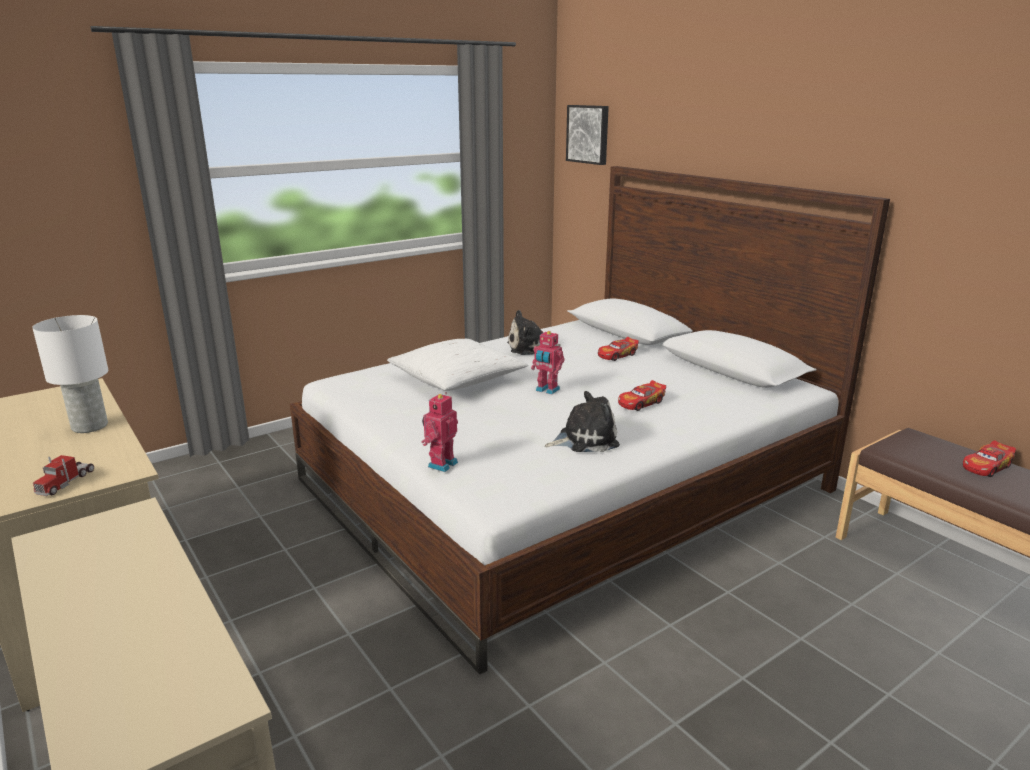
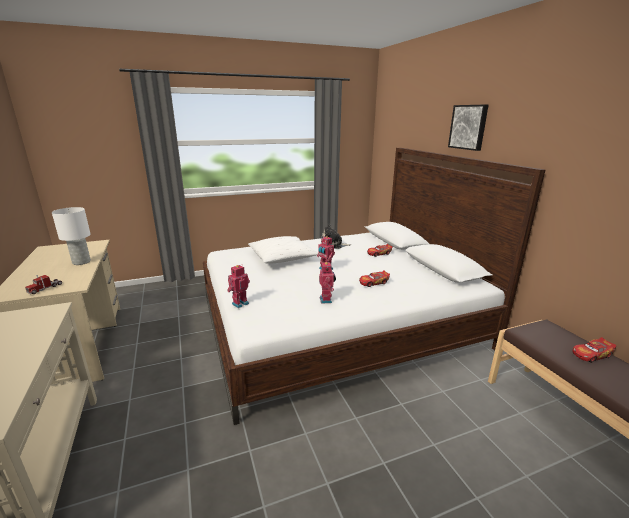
camera: 15 degrees right, 0 degrees up
(584, 439) = (326, 300): plush toy -> toy robot
(588, 134) = (388, 129): picture -> picture (468, 127)

